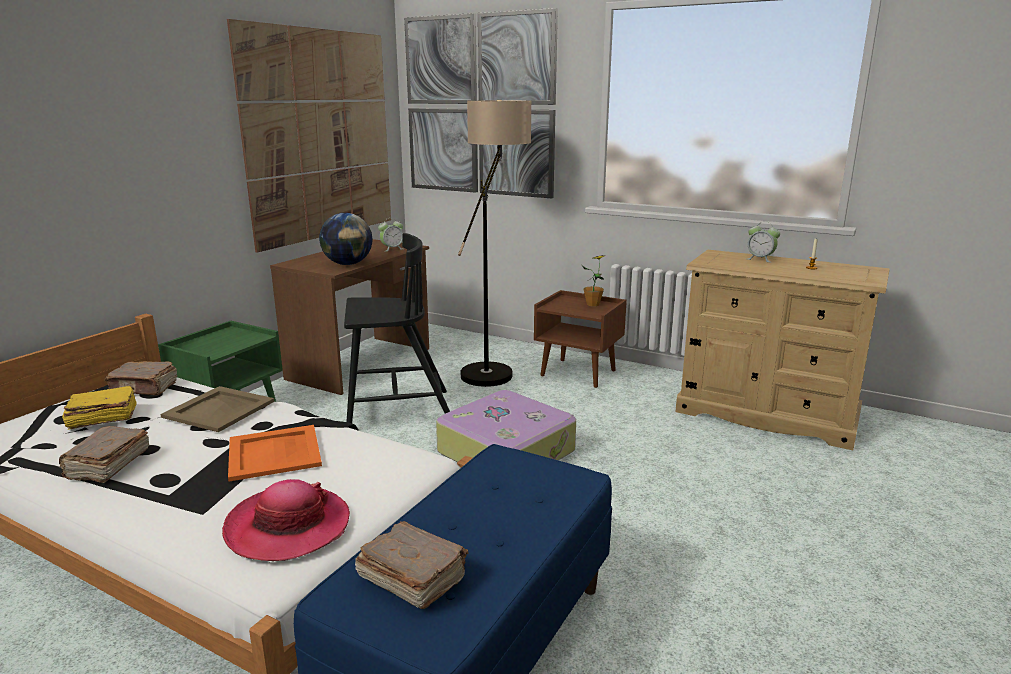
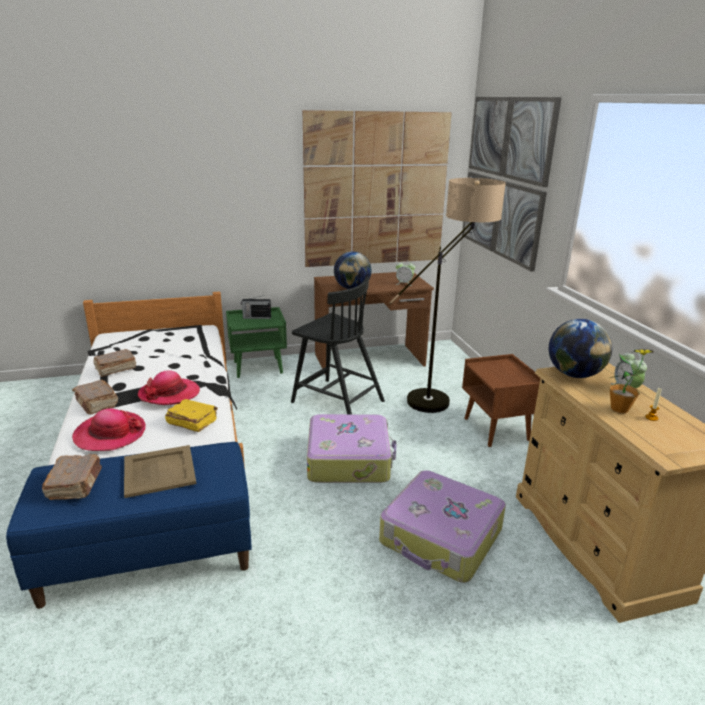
camera: 45 degrees right, 5 degrees up
(102, 418) = (151, 344): yellow book -> yellow book (192, 422)
(145, 388) = (191, 334): brown book -> brown book (96, 404)
(218, 340) = (256, 317): none -> radio
(218, 409) = (191, 359): beige tray -> beige tray (158, 471)
(275, 452) = (169, 394): orange tray -> hat
(593, 304) = (516, 376): potted plant -> potted plant (619, 409)
(683, 465) = (441, 537): none -> suitcase
(715, 261) = (574, 374): none -> globe

